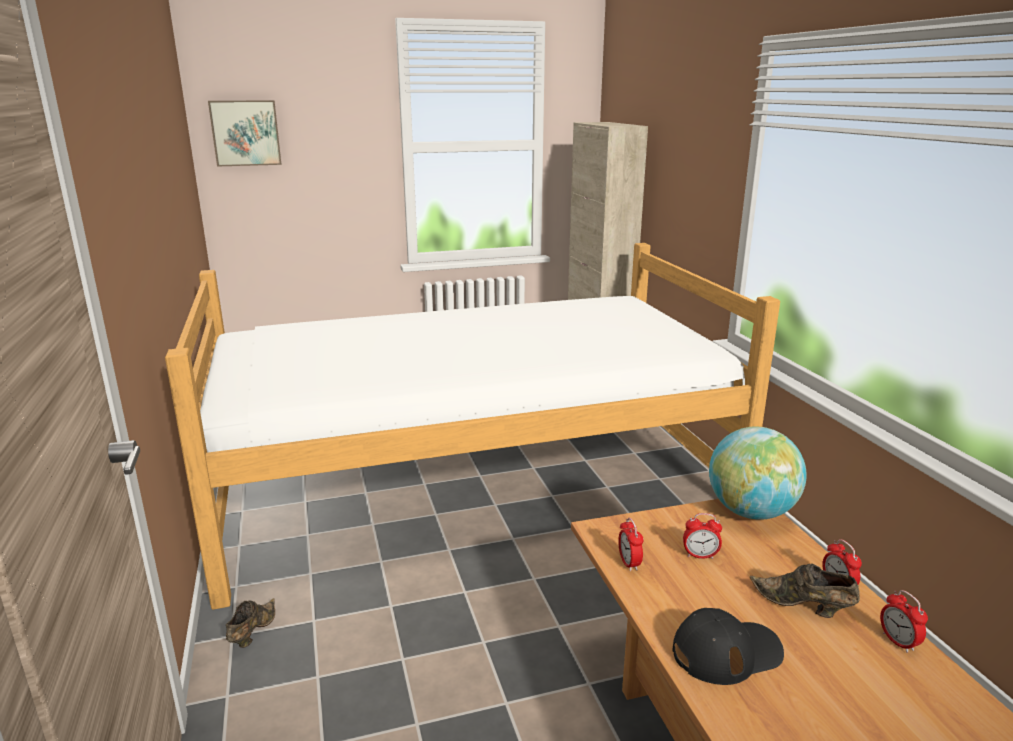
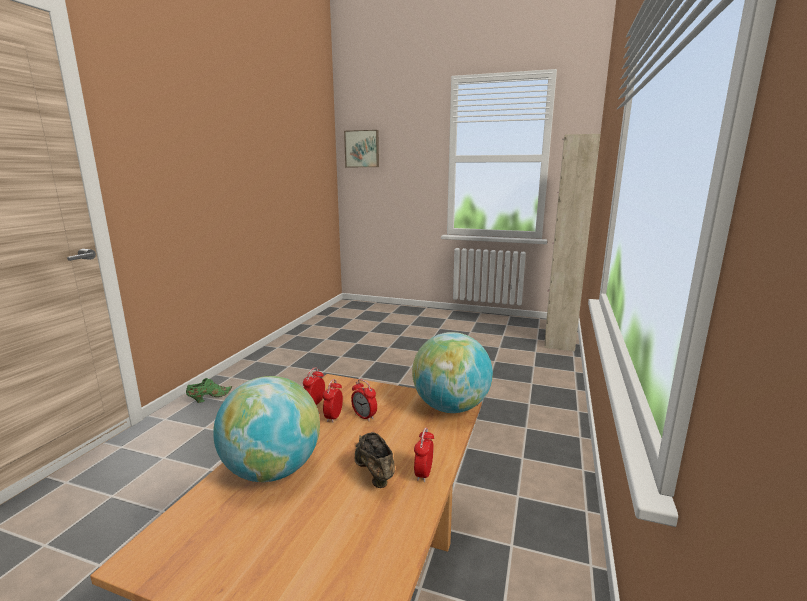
camera: 35 degrees right, 5 degrees down
(252, 633) = (209, 398): brown shoe -> green shoe
(471, 484) = (399, 369): bed -> none
(726, 651) = (272, 470): black cap -> globe
(898, 642) = (398, 529): alarm clock -> alarm clock (333, 417)

